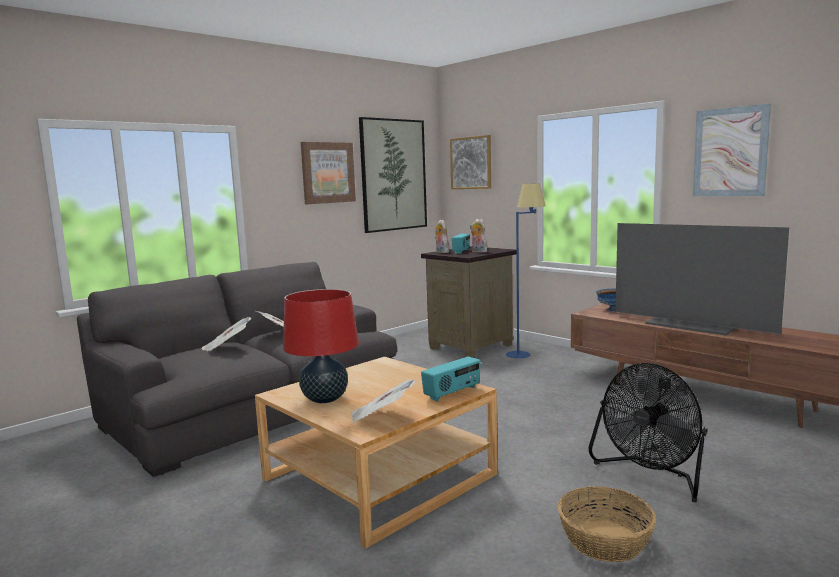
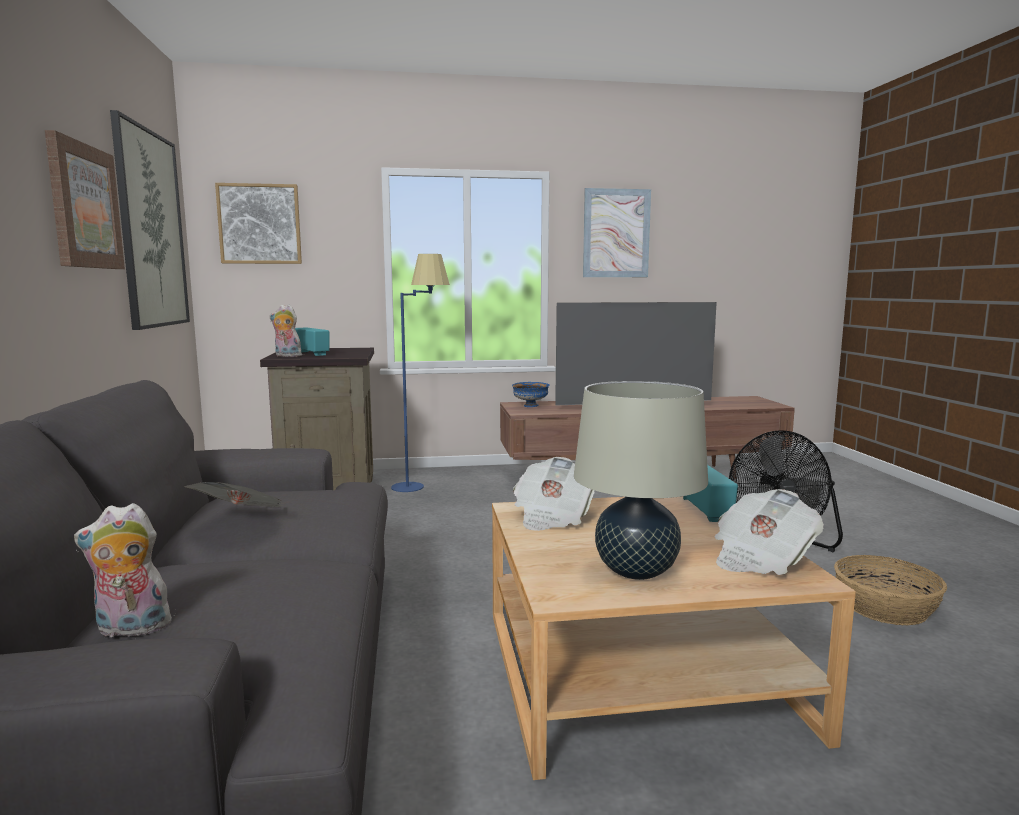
camera: 55 degrees left, 0 degrees up
(226, 347) = (224, 573): newspaper -> newspaper (552, 516)
(325, 399) = (636, 571): red table lamp -> beige table lamp
(478, 252) = (338, 352): plush toy -> plush toy (130, 629)

